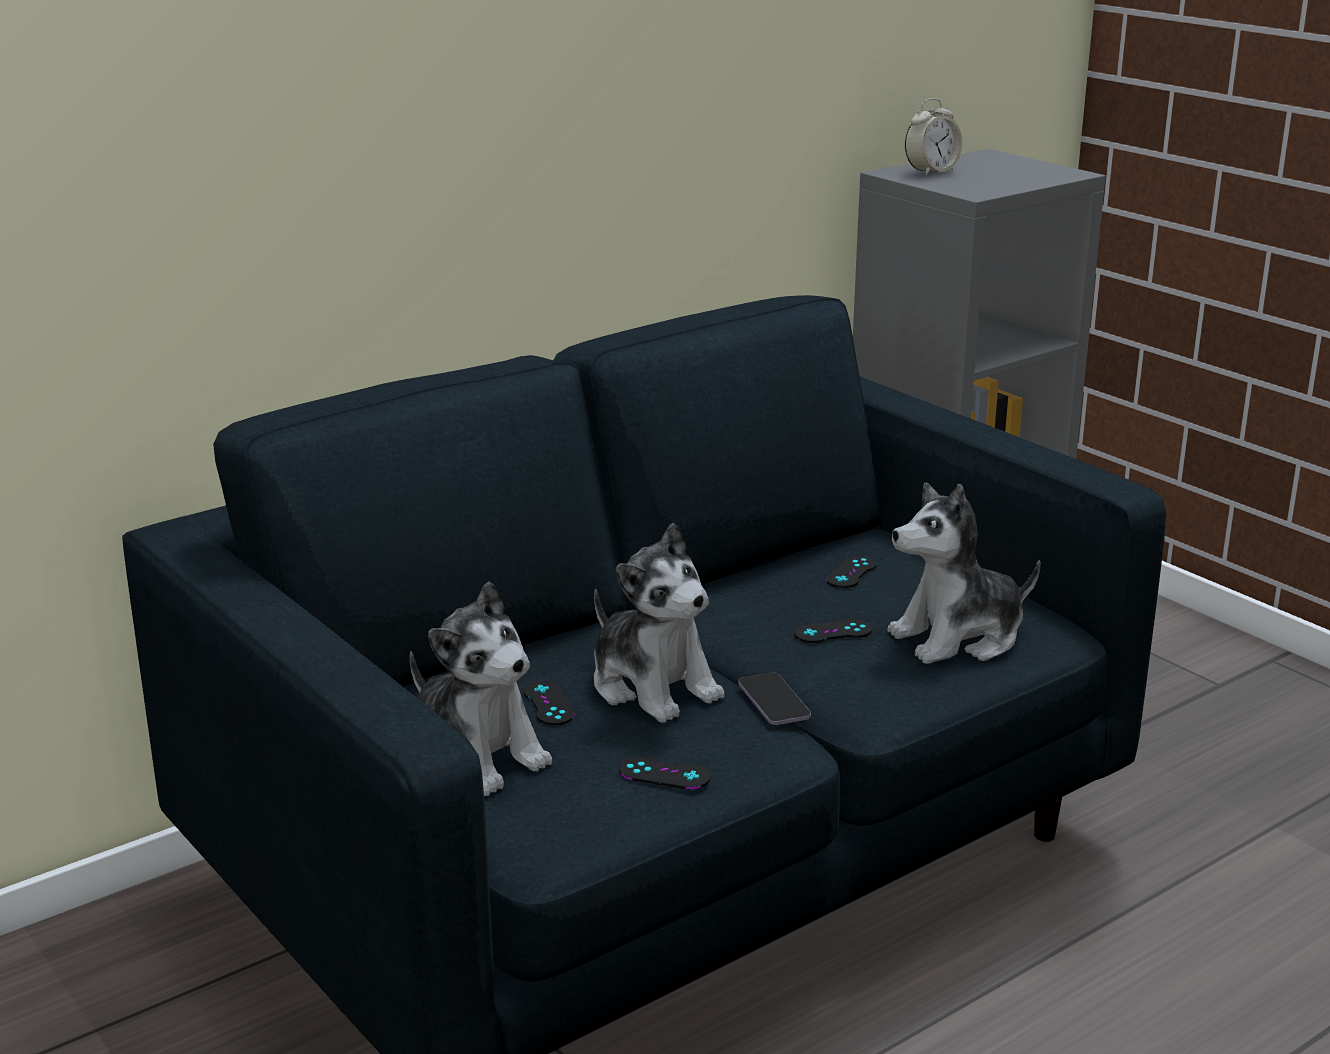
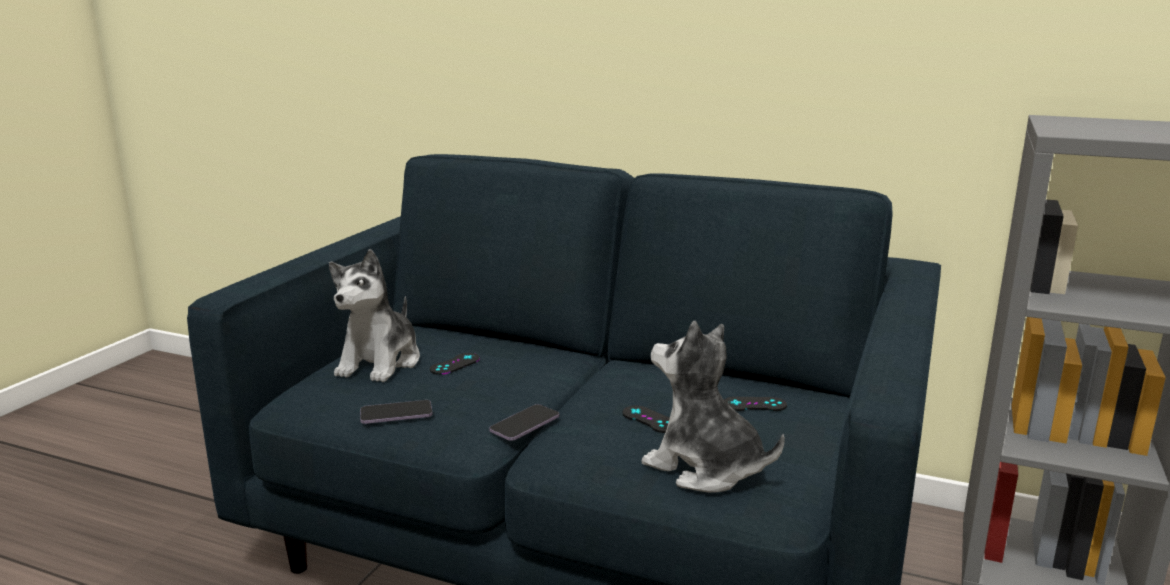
camera: 60 degrees right, 5 degrees down
(653, 686) = (506, 385): plush toy -> none
(664, 774) = (396, 414): black game controller -> phone
(931, 172) = (1089, 122): alarm clock -> none

